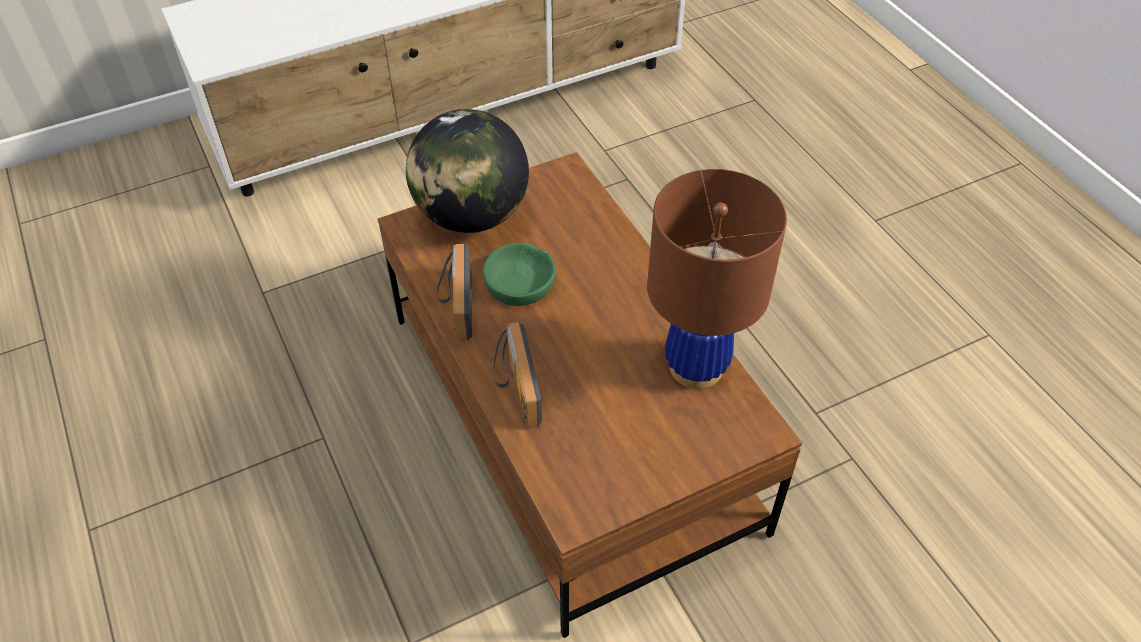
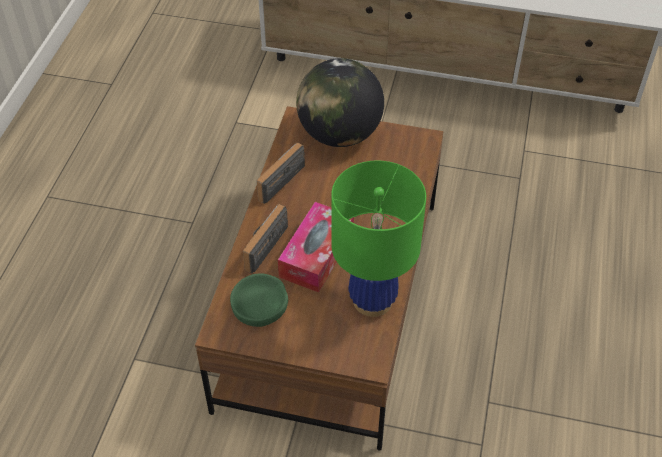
camera: 40 degrees right, 0 degrees up
(520, 281) = (326, 188): green bowl -> green bowl (260, 305)
(587, 358) = (316, 255): none -> tissue box
(696, 367) = (372, 300): brown table lamp -> green table lamp

